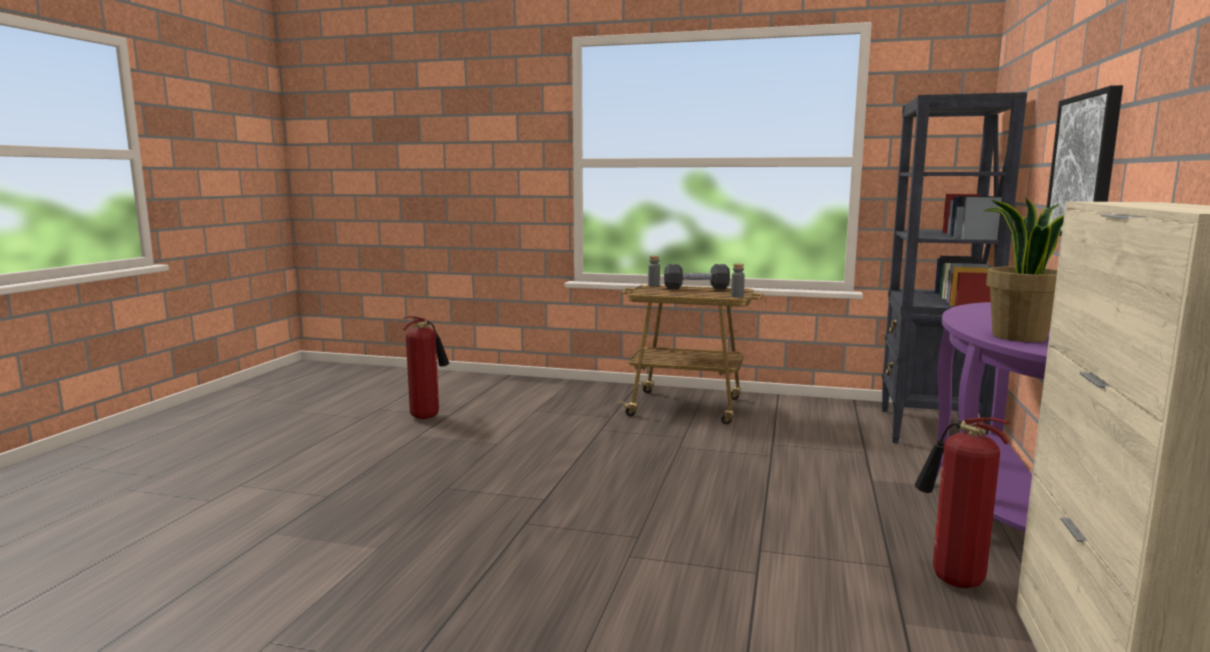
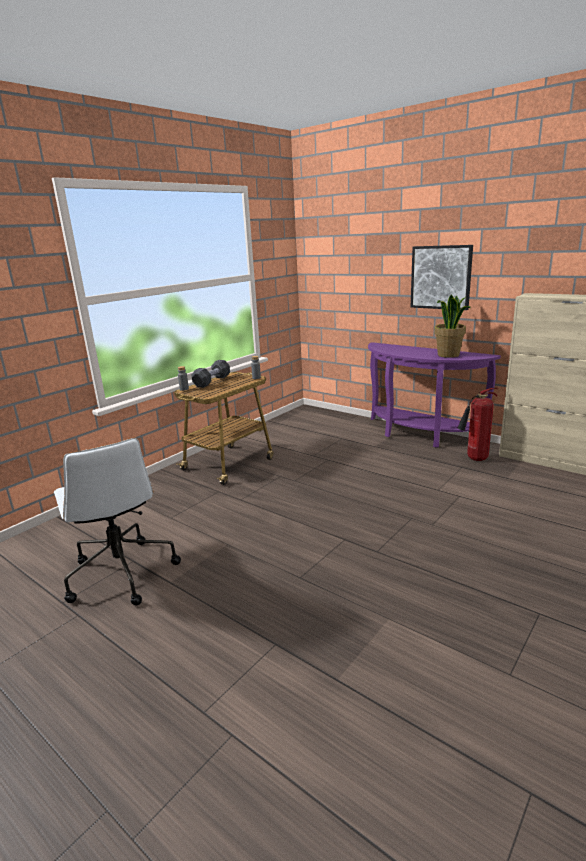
camera: 65 degrees left, 10 degrees up
(427, 416) = (121, 573): fire extinguisher -> white office chair
(929, 429) = (324, 418): black bookcase -> none

